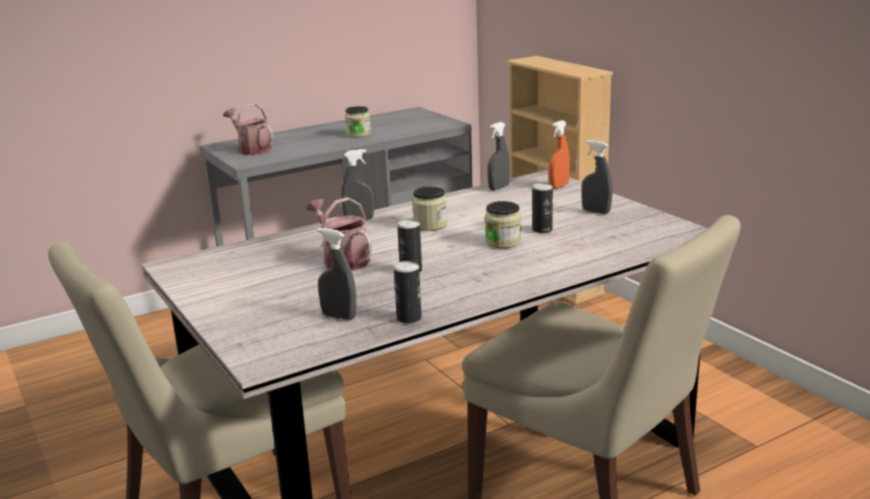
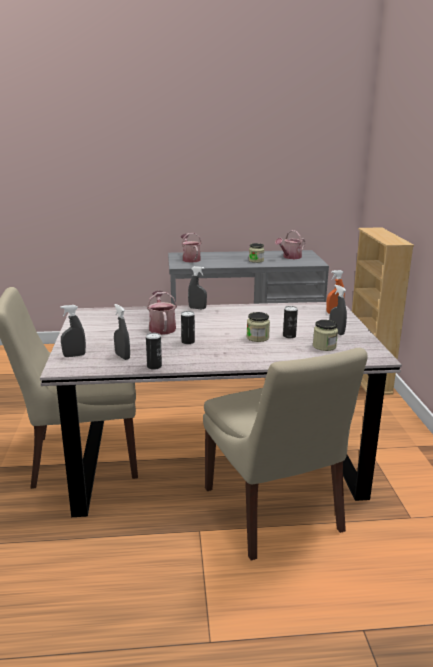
camera: 25 degrees right, 0 degrees up
(402, 122) = (290, 257): none -> watering can
(430, 225) = (230, 319): jar -> jar (324, 346)
(498, 187) = (297, 306): grey spray bottle -> grey spray bottle (74, 355)

